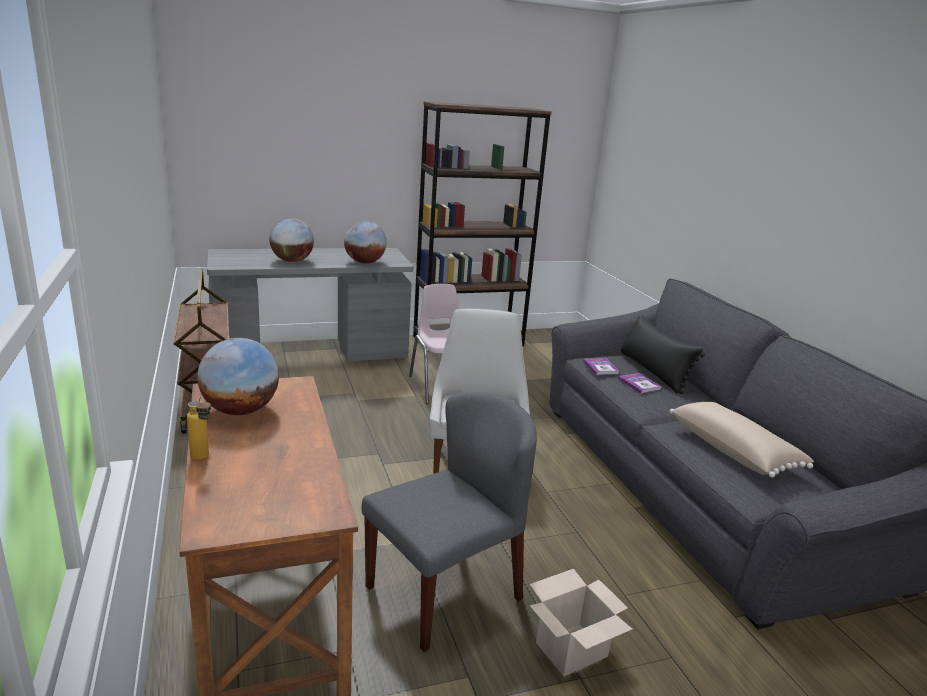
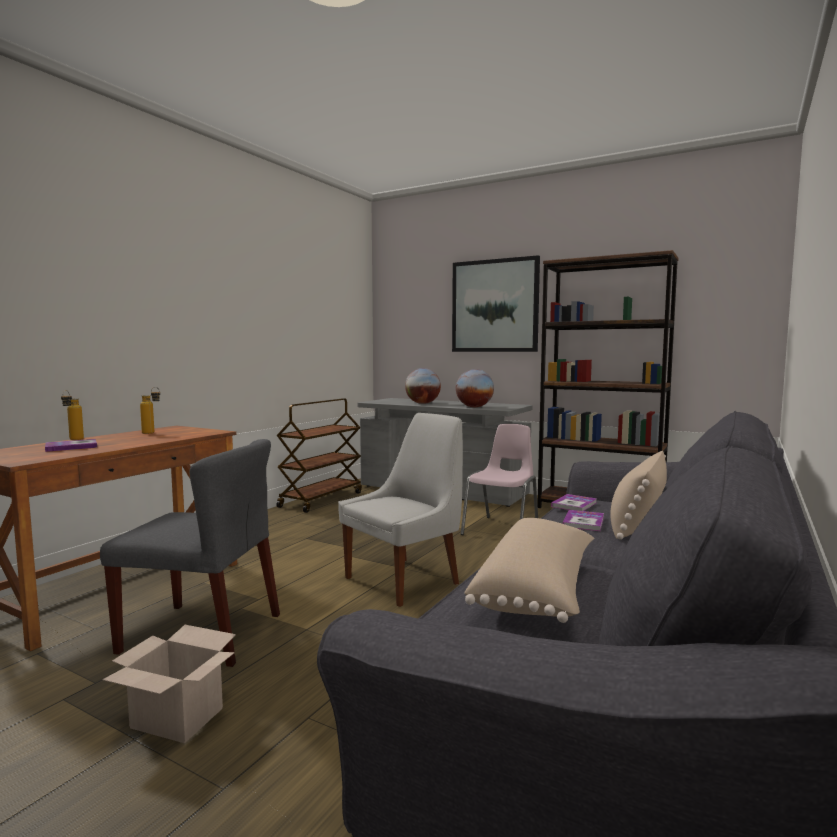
camera: 50 degrees right, 15 degrees down
(240, 410) = (152, 433): globe -> bottle
(266, 471) = (71, 447): none -> book
(351, 137) = (494, 306): none -> picture
(653, 372) = (638, 520): black pillow -> beige pillow

